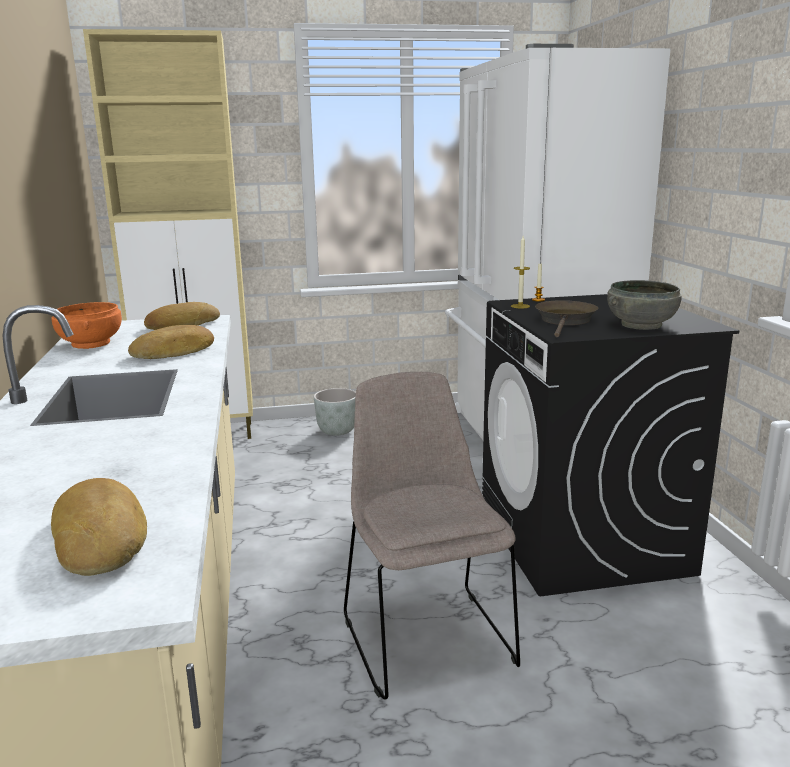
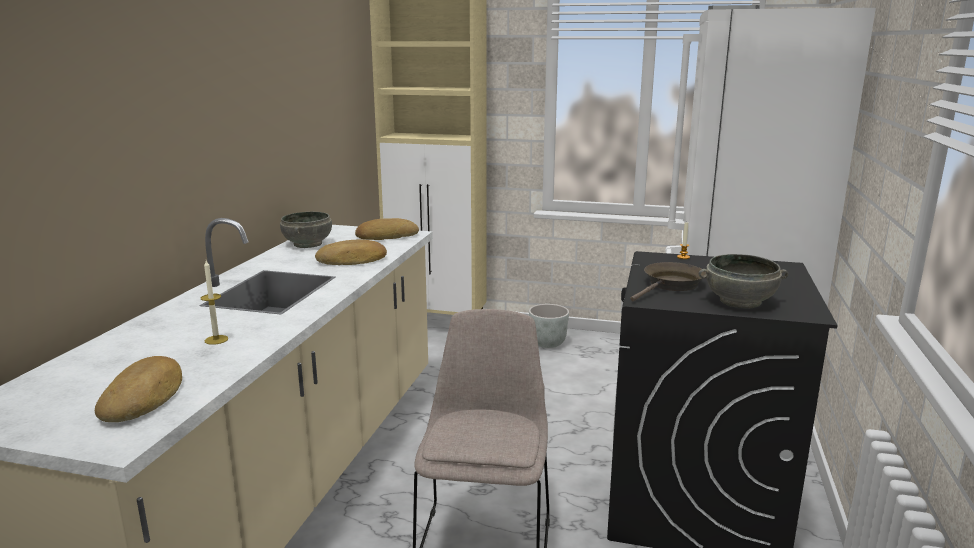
camera: 25 degrees right, 0 degrees up
(92, 344) = (308, 244): orange bowl -> grey bowl
(520, 306) = (655, 262): candle -> candle (216, 340)

